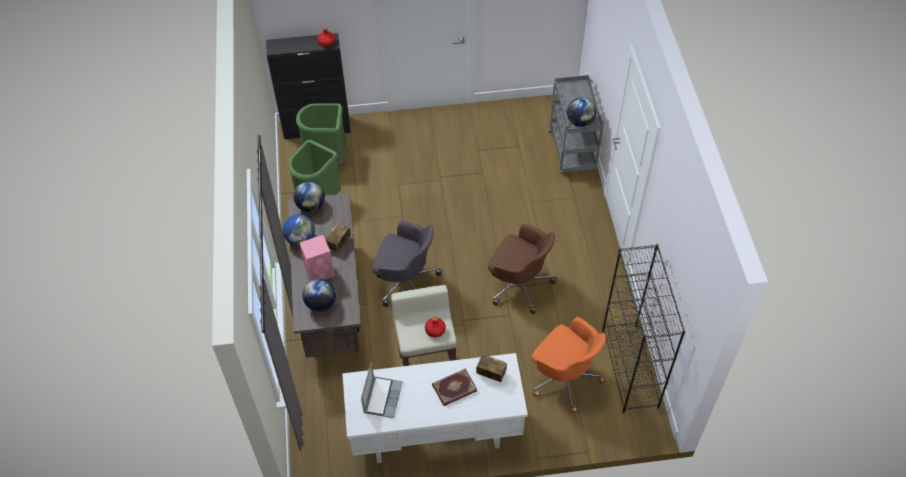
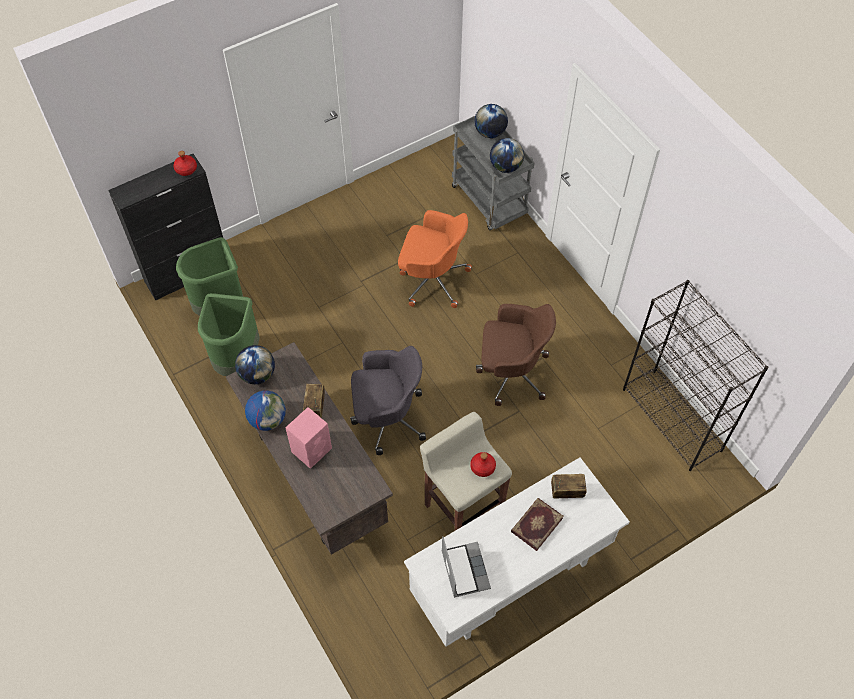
camera: 25 degrees left, 5 degrees up
(321, 304) = (334, 488): globe -> globe (490, 132)
(564, 378) = (612, 458): orange office chair -> orange office chair (432, 279)

